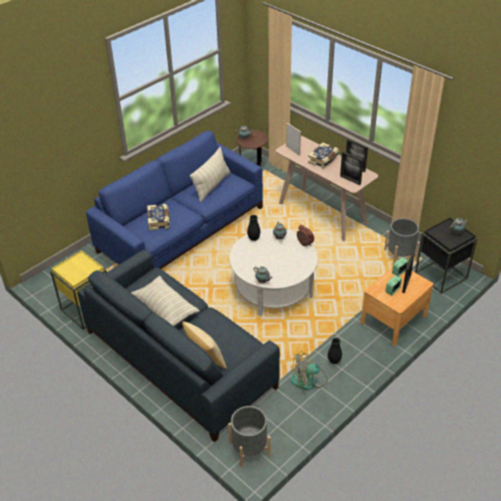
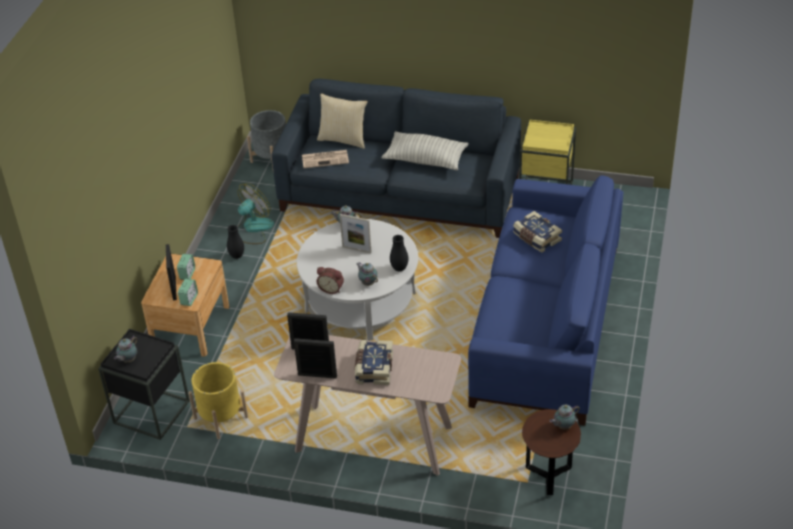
camera: 150 degrees right, 0 degrees up
(212, 186) = (524, 315): pillow -> none
(235, 342) = (326, 159): none -> newspaper
(293, 151) = (432, 365): picture frame -> picture frame (356, 249)
(400, 255) = (221, 418): grey planter -> yellow planter

